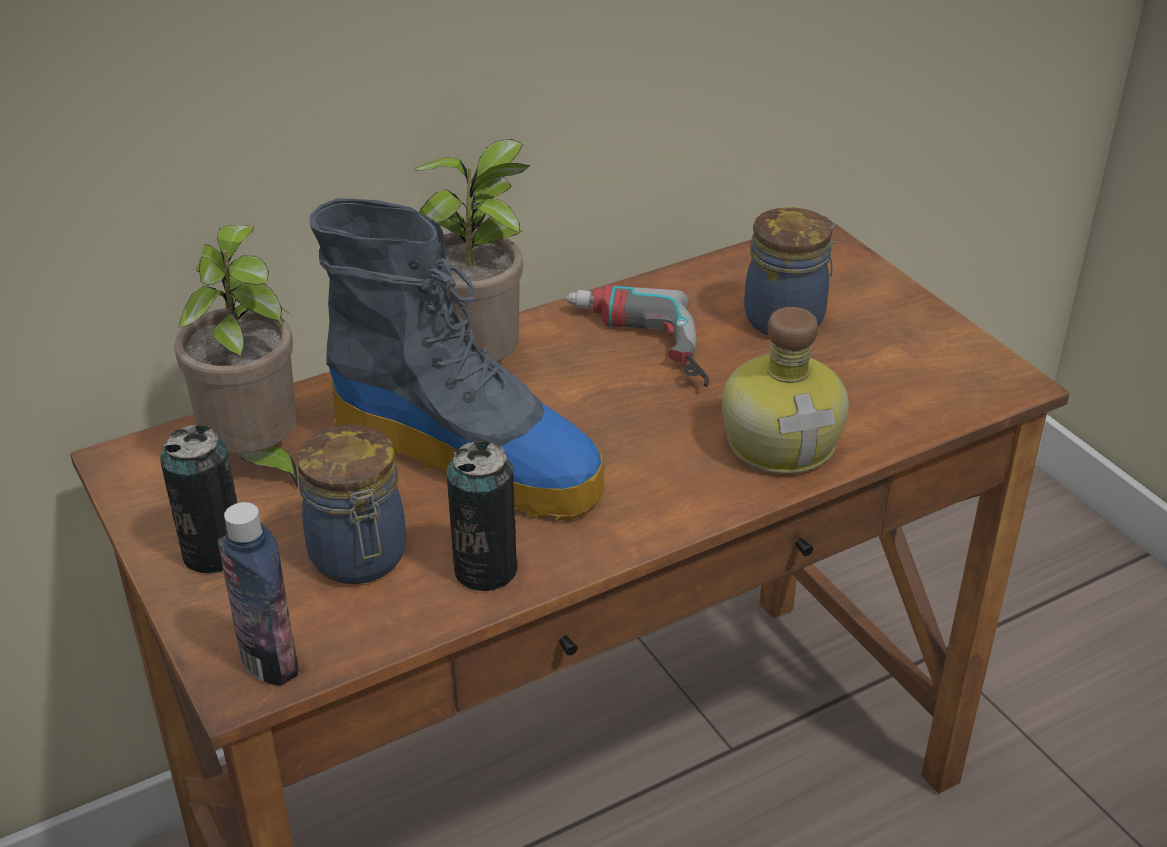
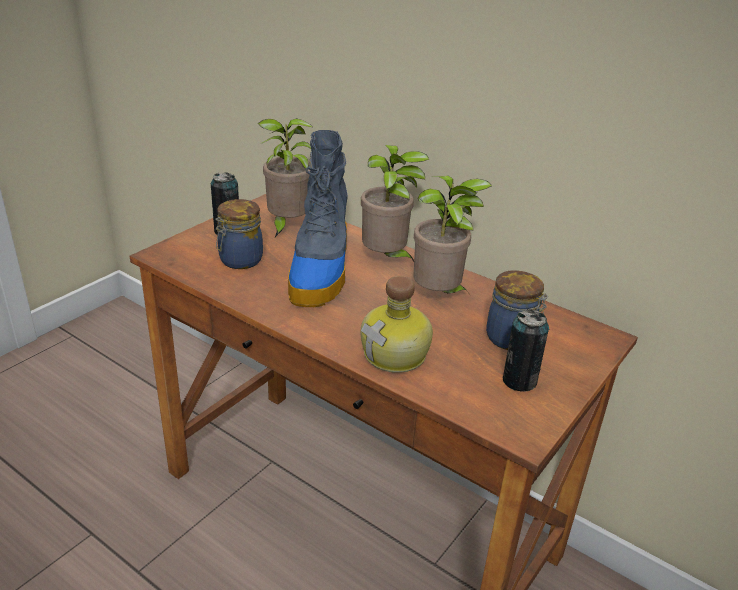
camera: 65 degrees right, 5 degrees down
(269, 662) = (171, 256): bottle -> none
(485, 569) = (247, 290): can -> can (519, 381)
(635, 349) = (439, 296): power drill -> potted plant

